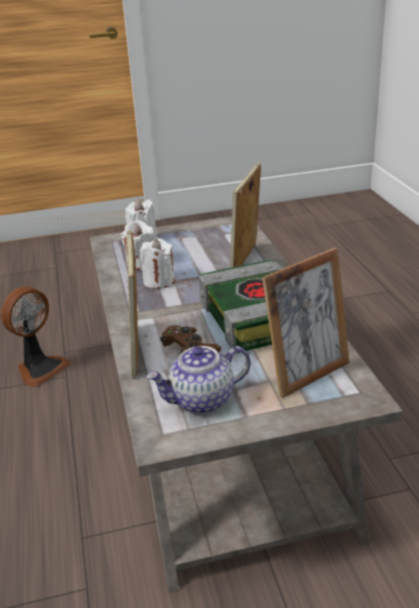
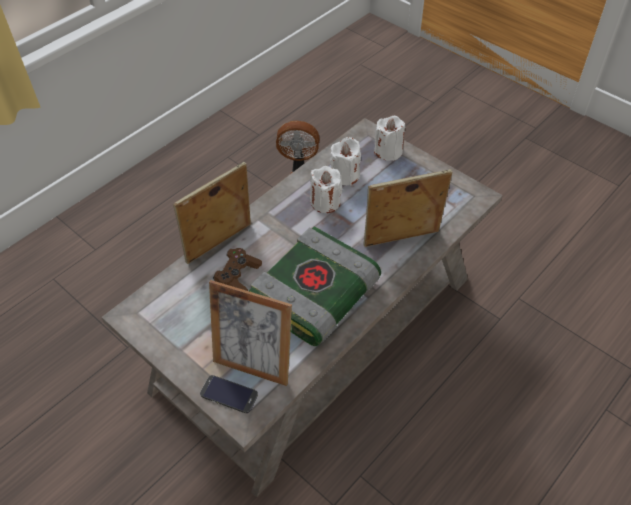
camera: 55 degrees right, 20 degrees up
(202, 401) = (183, 315): teapot -> none
(331, 400) = (229, 394): none -> phone

